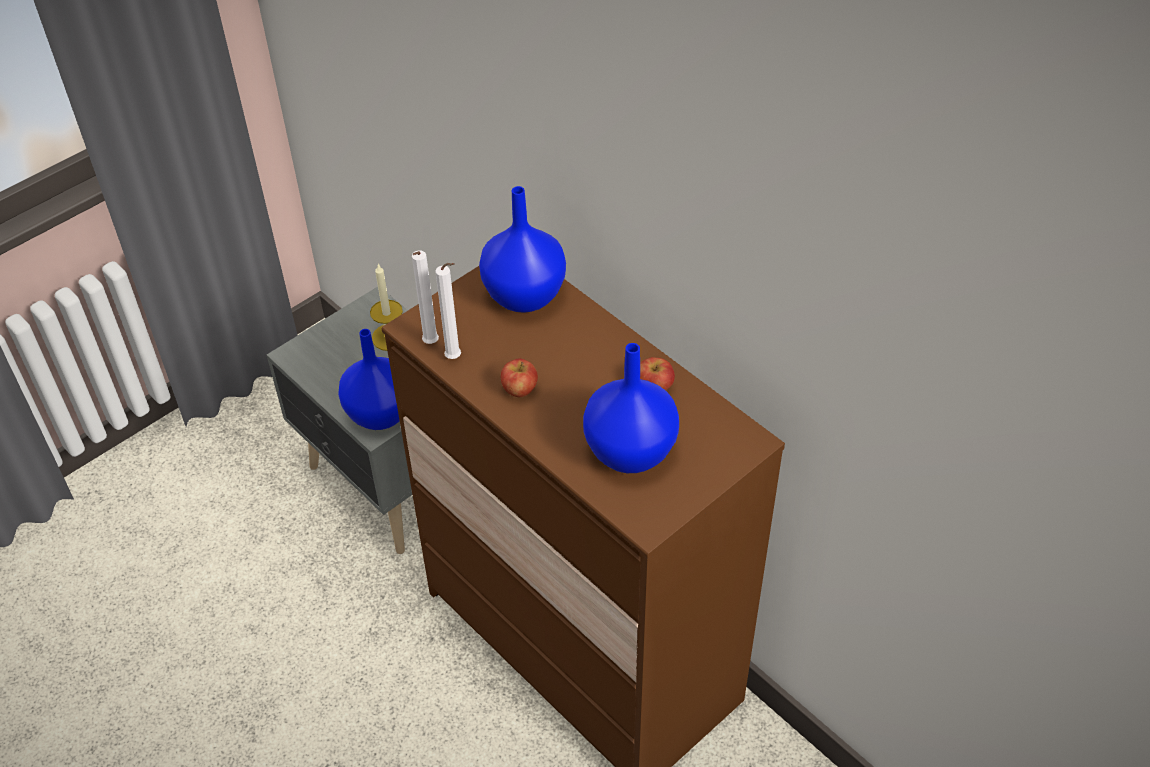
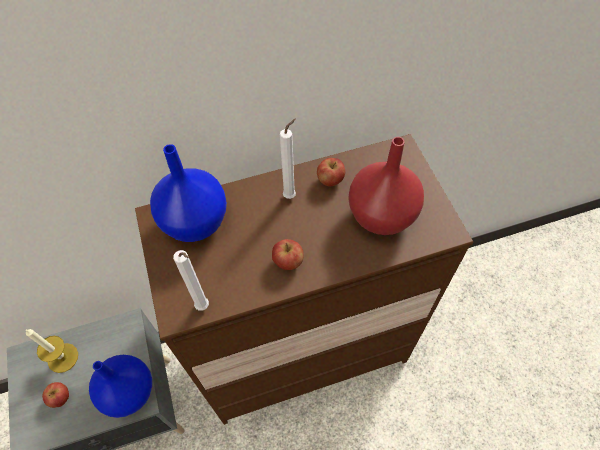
camera: 65 degrees left, 10 degrees up
(347, 358) = (60, 397): none -> apple
(455, 358) = (231, 294): white candle -> white candle (291, 195)
(630, 454) = (382, 217): blue vase -> red vase

